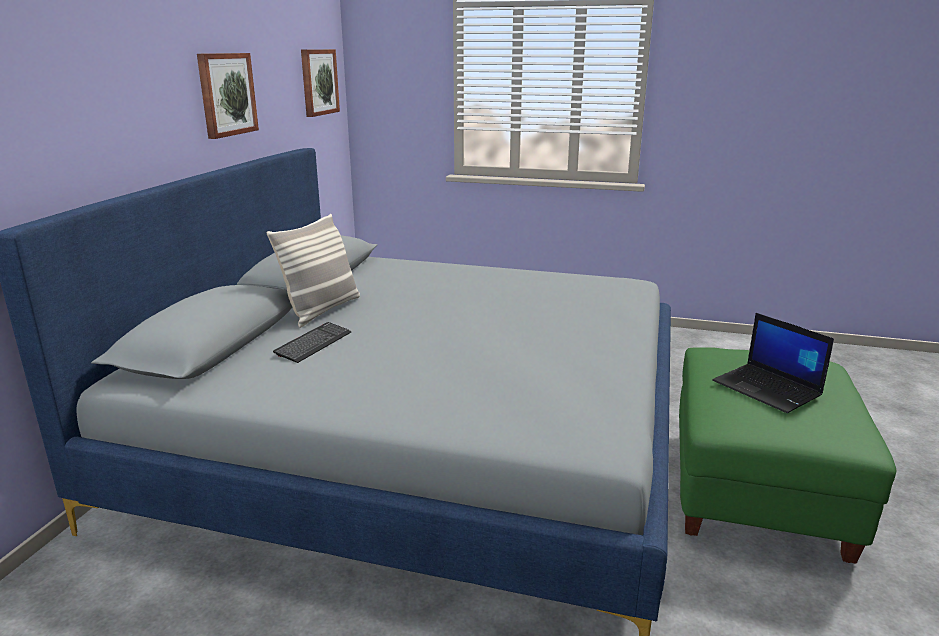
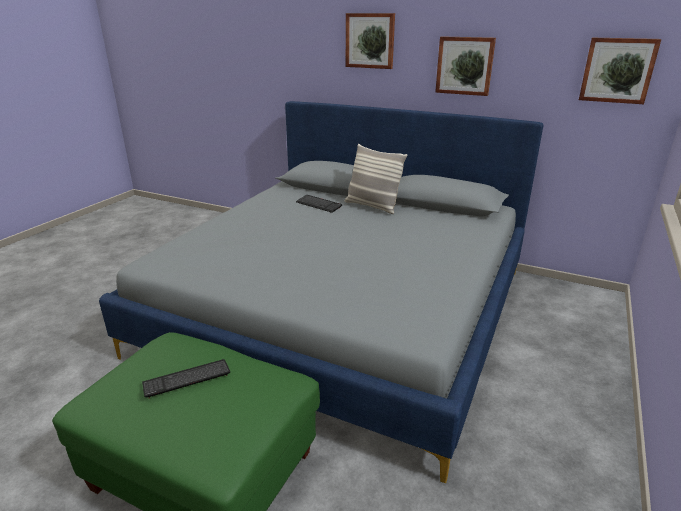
camera: 100 degrees right, 5 degrees up
(109, 66) = (370, 40): none -> picture
(768, 389) = (187, 379): laptop -> keyboard

